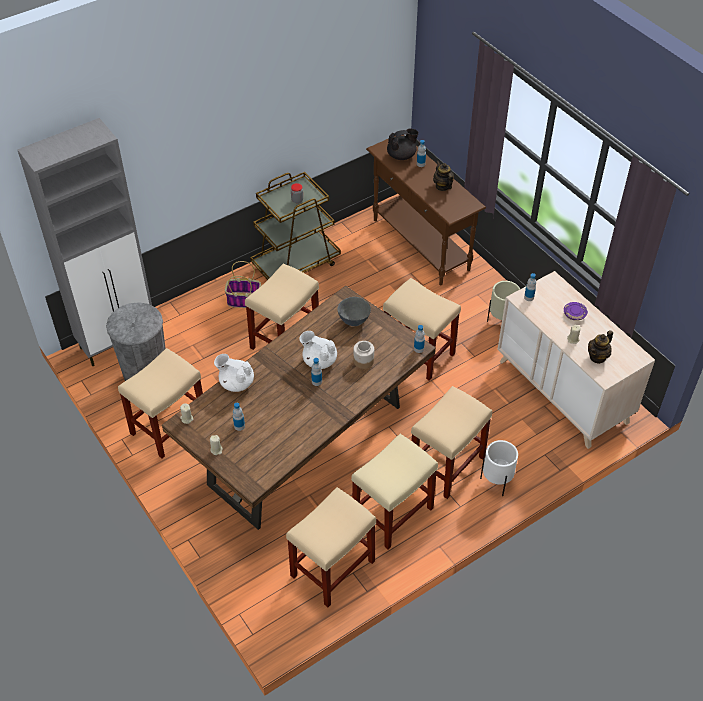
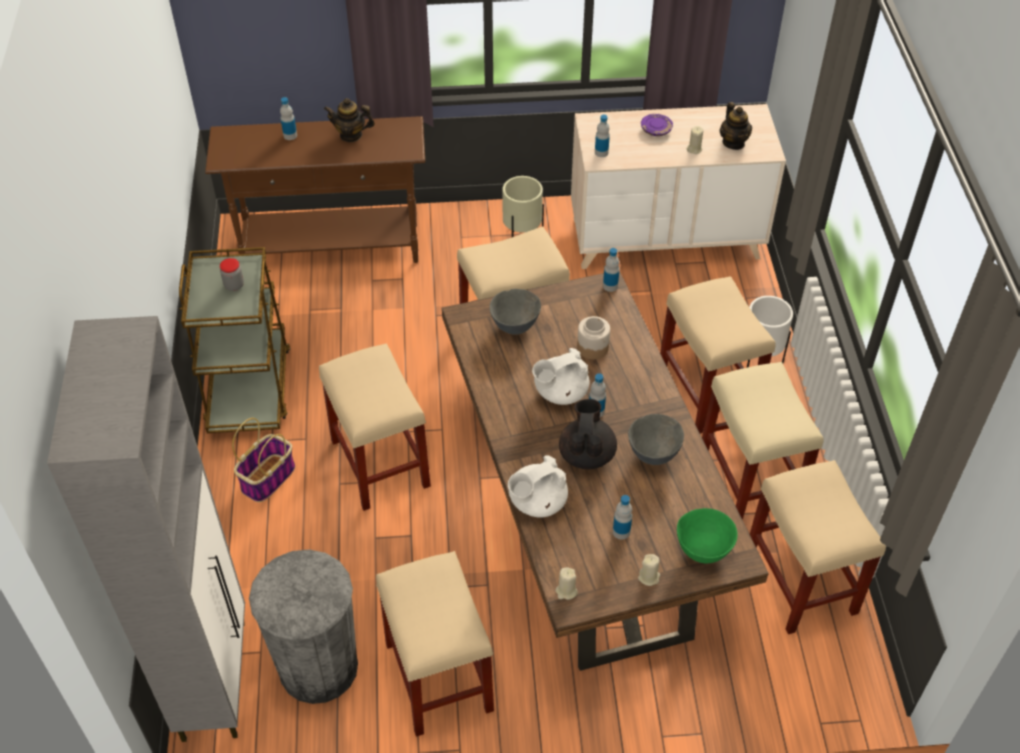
camera: 60 degrees left, 0 degrees up
(248, 467) = (703, 552): none -> green bowl
(302, 419) = (652, 455): none -> grey bowl
(402, 155) = (256, 145): black teapot -> black teapot (586, 454)

